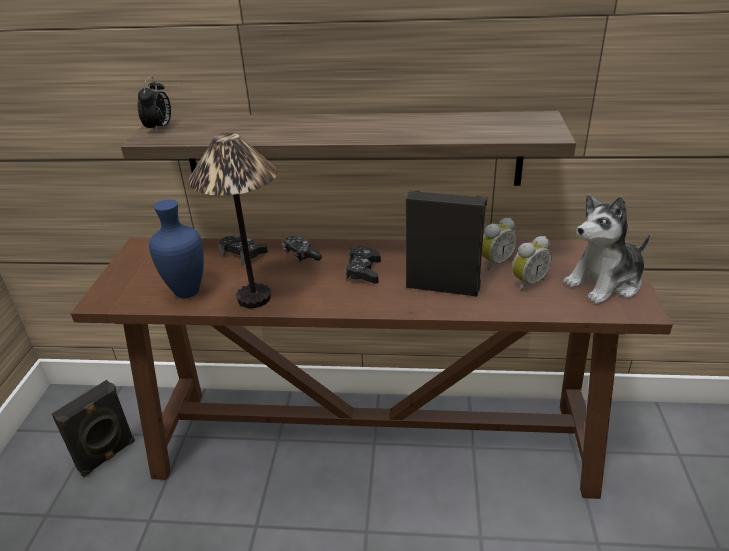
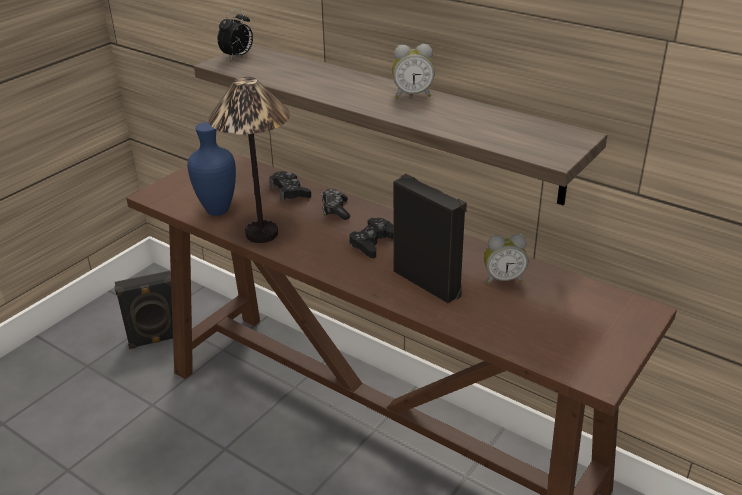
camera: 30 degrees right, 0 degrees up
(527, 282) = (512, 309): alarm clock -> alarm clock (412, 95)
(605, 283) = (593, 340): plush toy -> none

